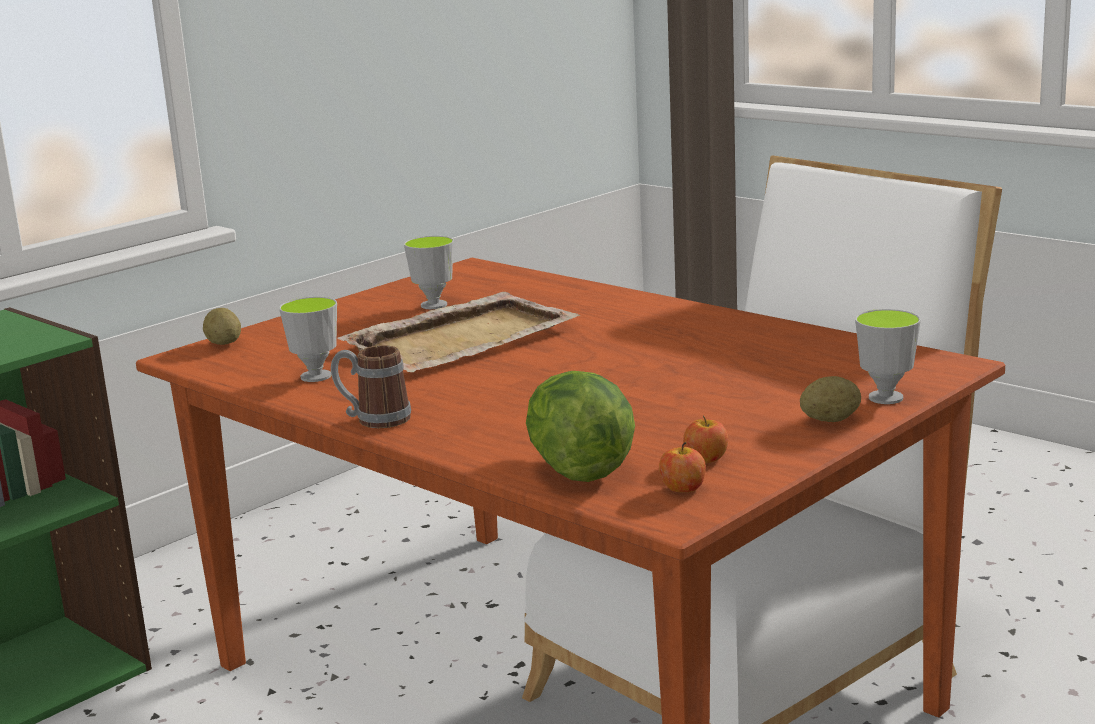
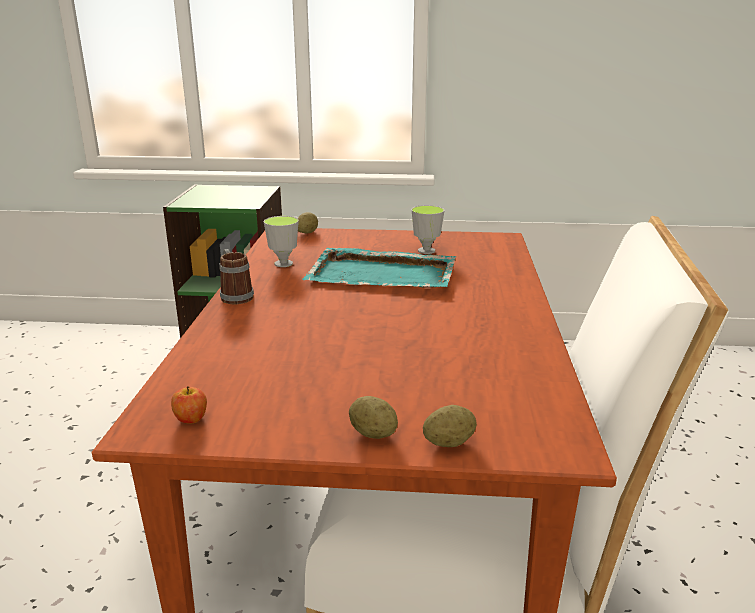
camera: 50 degrees right, 5 degrees up
(463, 338) = (383, 274): beige tray -> turquoise tray
(578, 468) = (204, 372): lettuce -> none
(706, 459) = (251, 409): apple -> none
(885, 398) = (448, 443): cup -> potato

